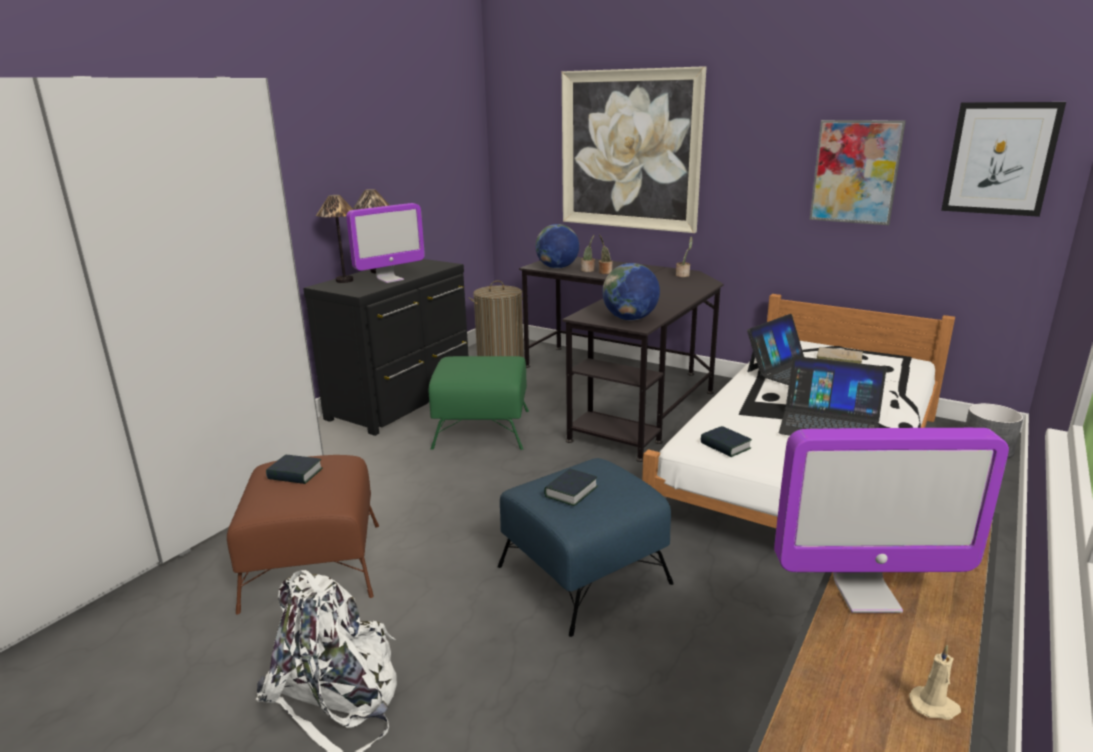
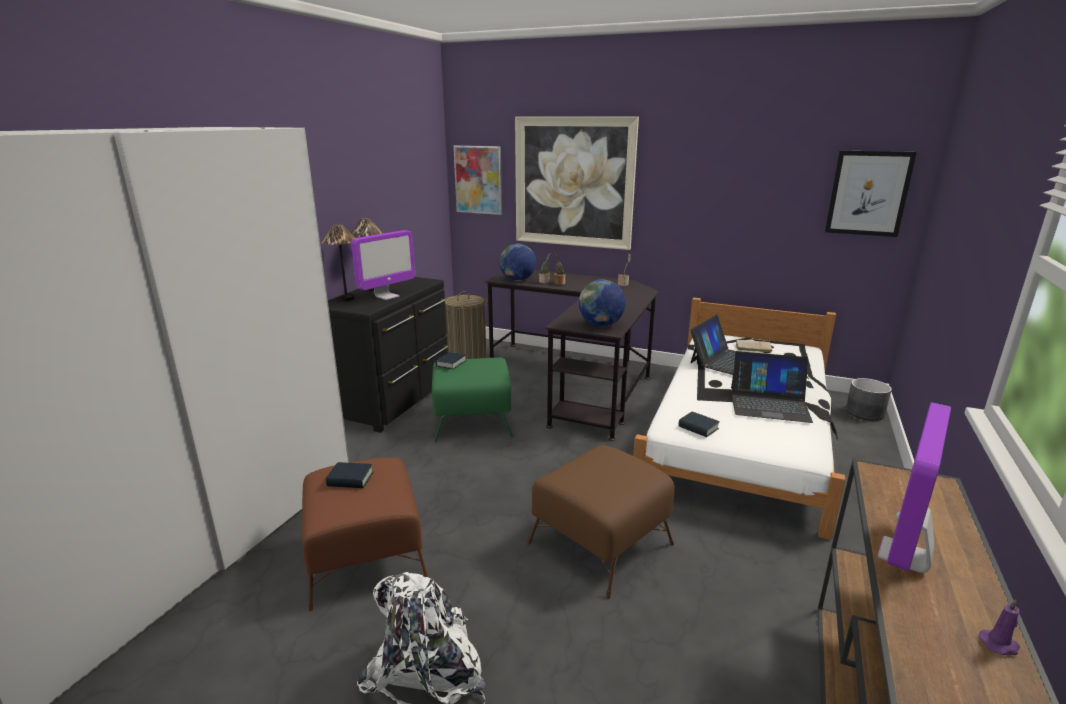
camera: 10 degrees left, 0 degrees up
(571, 492) = (595, 477): book -> book (451, 363)
(582, 574) = (599, 543): blue ottoman -> brown ottoman
(855, 172) = (758, 202): picture -> picture (478, 180)
(865, 594) = (904, 556): monitor -> monitor turned 135 degrees clockwise
(934, 706) = (999, 644): beige candle -> purple candle

